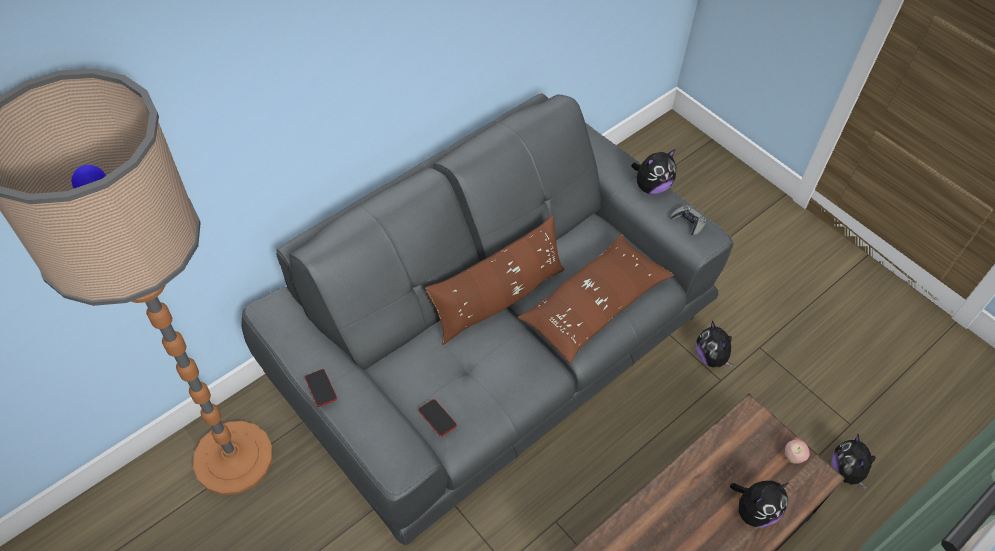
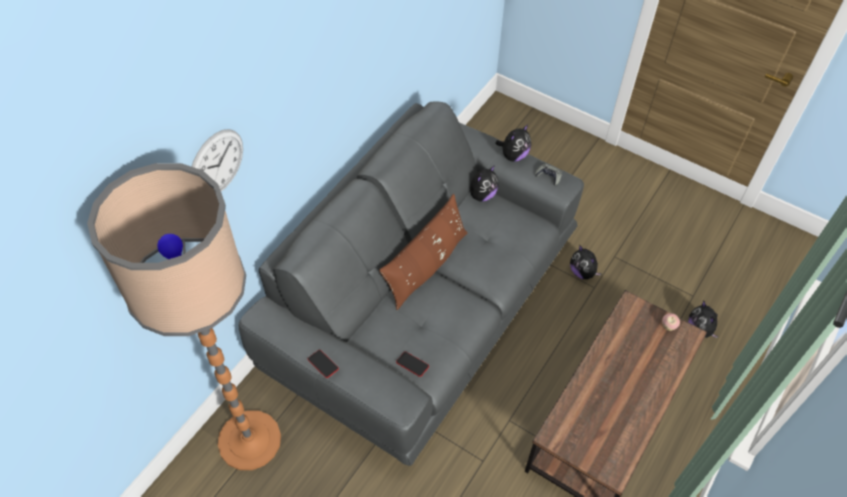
camera: 15 degrees left, 0 degrees up
(216, 98) = (216, 164): none -> wall clock
(594, 305) = (498, 254): brown pillow -> none
(754, 510) = (653, 370): plush toy -> plush toy (481, 195)

